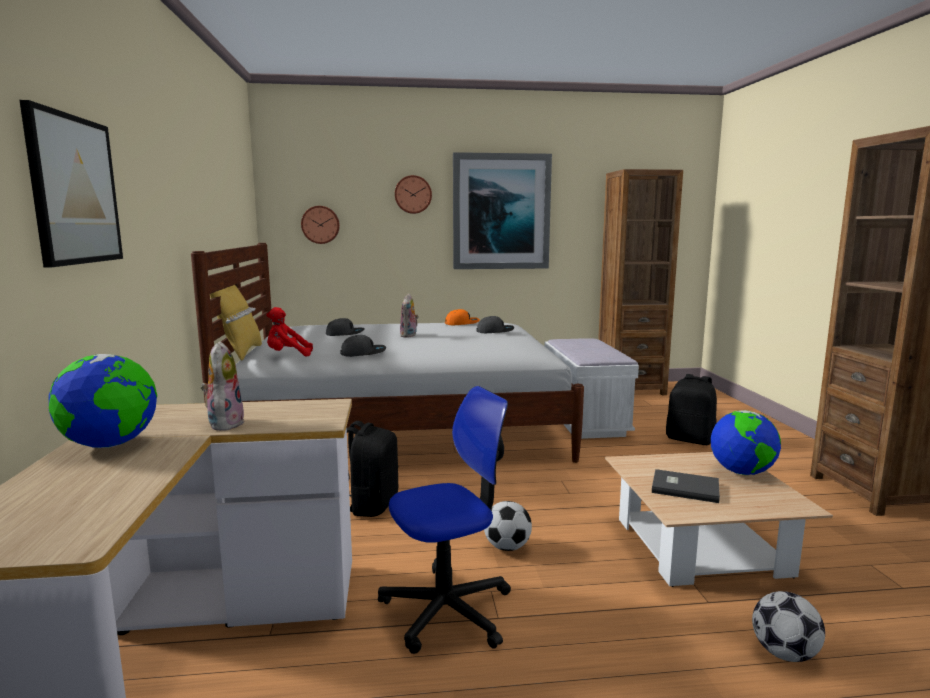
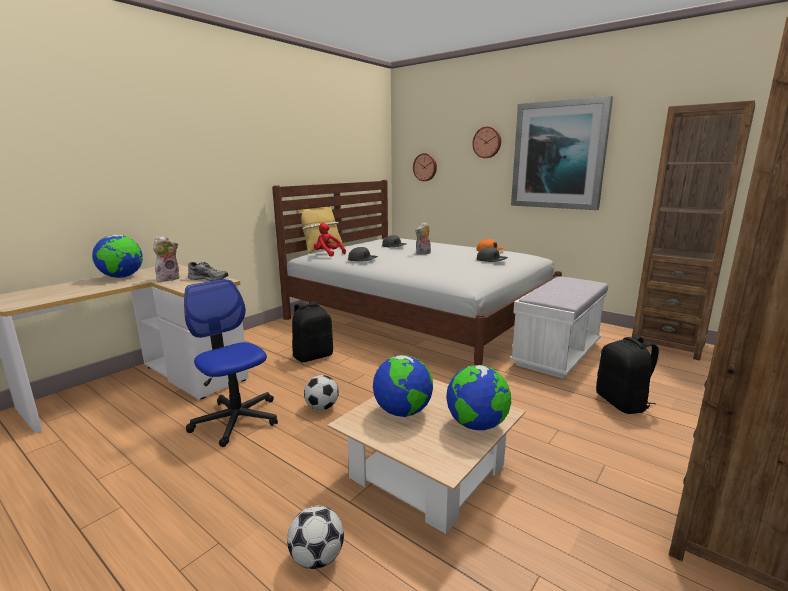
camera: 45 degrees right, 5 degrees up
(74, 190) = (148, 155): picture -> none
(296, 407) = (209, 278): none -> grey shoe
(447, 610) = (236, 420): office chair -> office chair turned 150 degrees counterclockwise
(684, 487) = (403, 412): grey book -> globe

